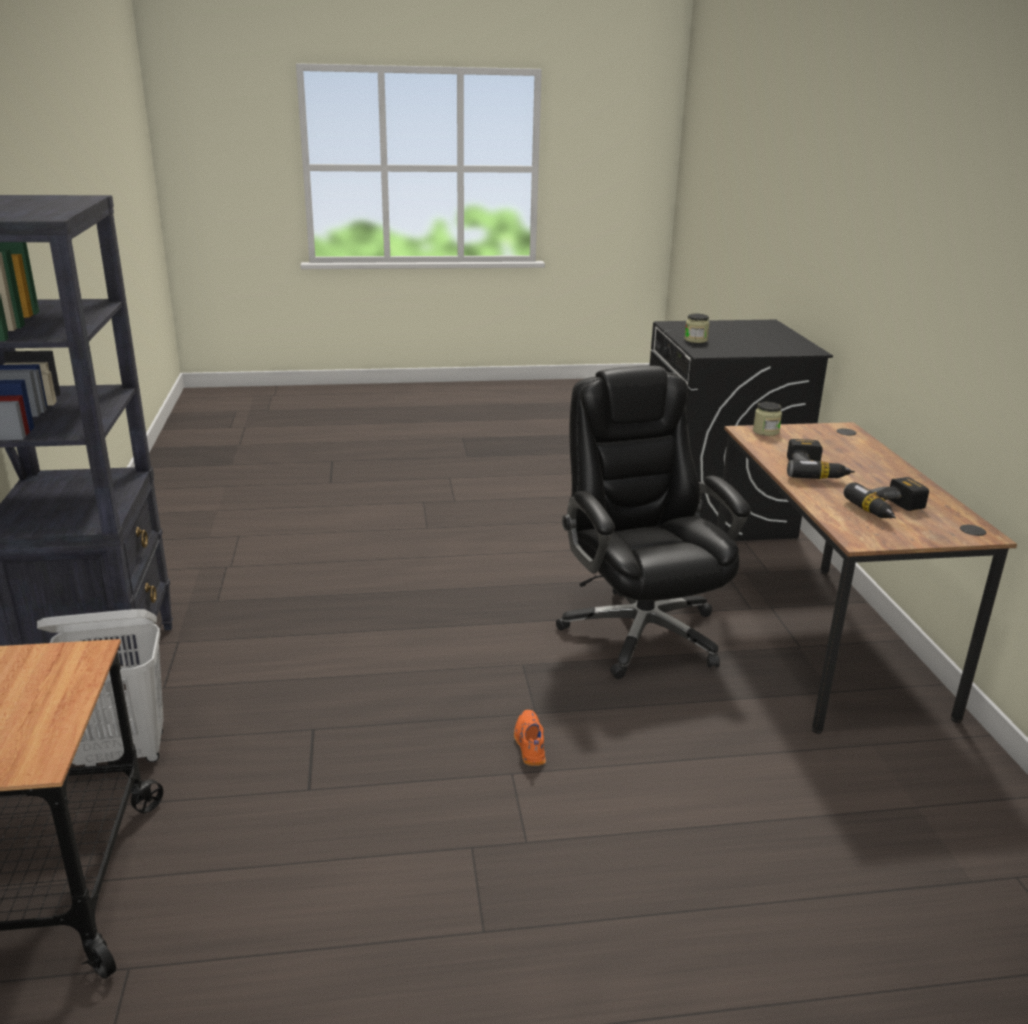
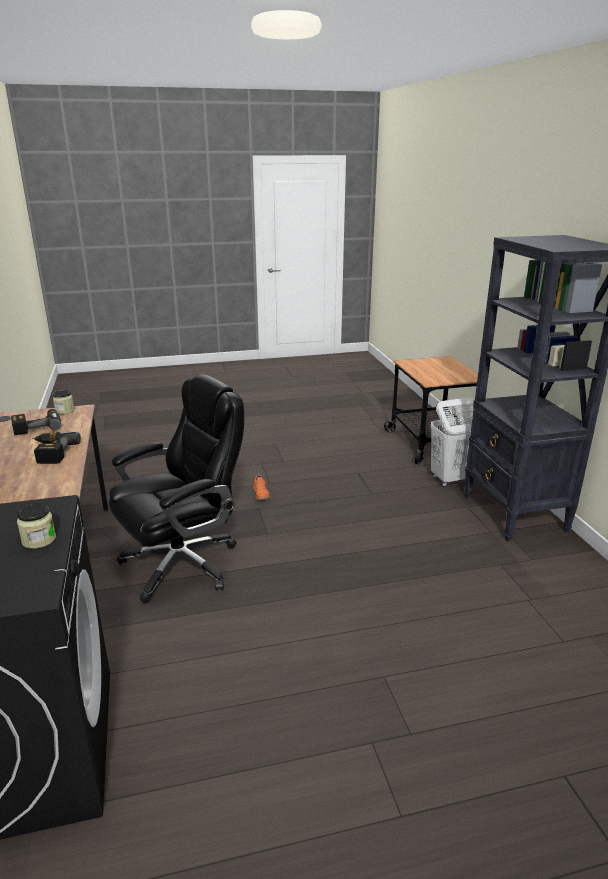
camera: 175 degrees right, 0 degrees up
(640, 631) = (183, 563): black office chair -> black office chair turned 105 degrees counterclockwise
(765, 431) = (45, 493): jar -> jar (65, 411)

